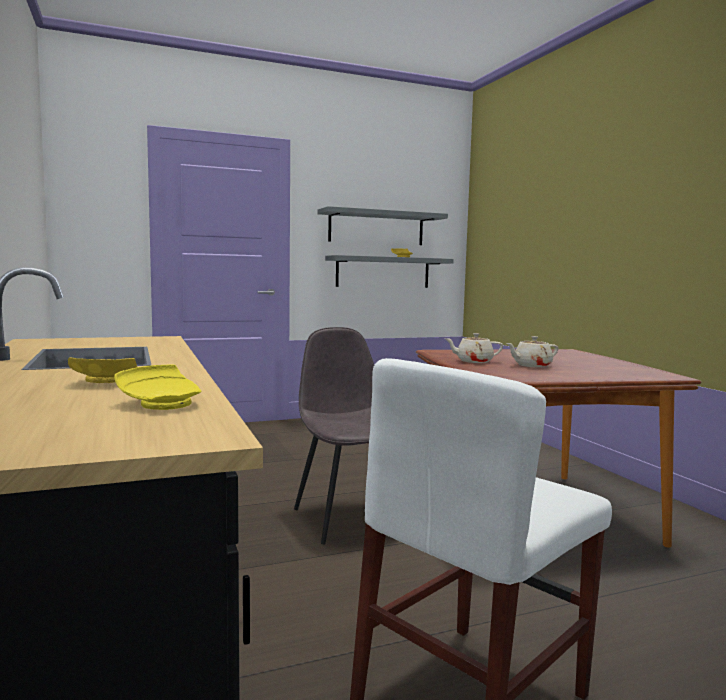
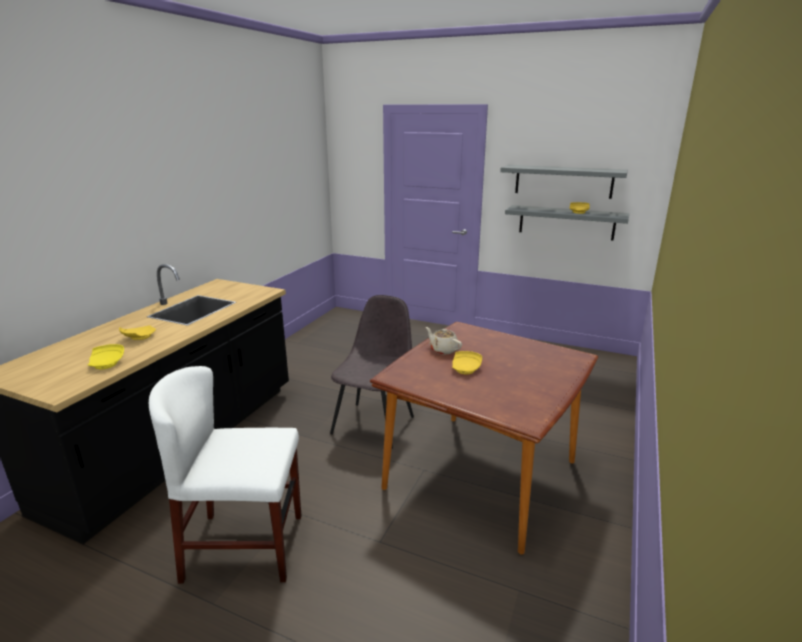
camera: 45 degrees right, 15 degrees up
(531, 365) = (466, 369): beige teapot -> yellow plate

